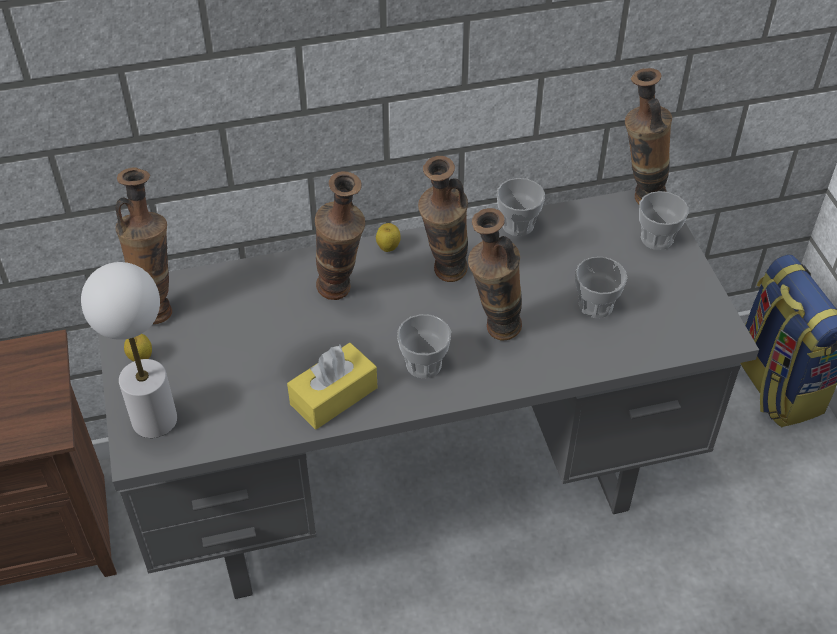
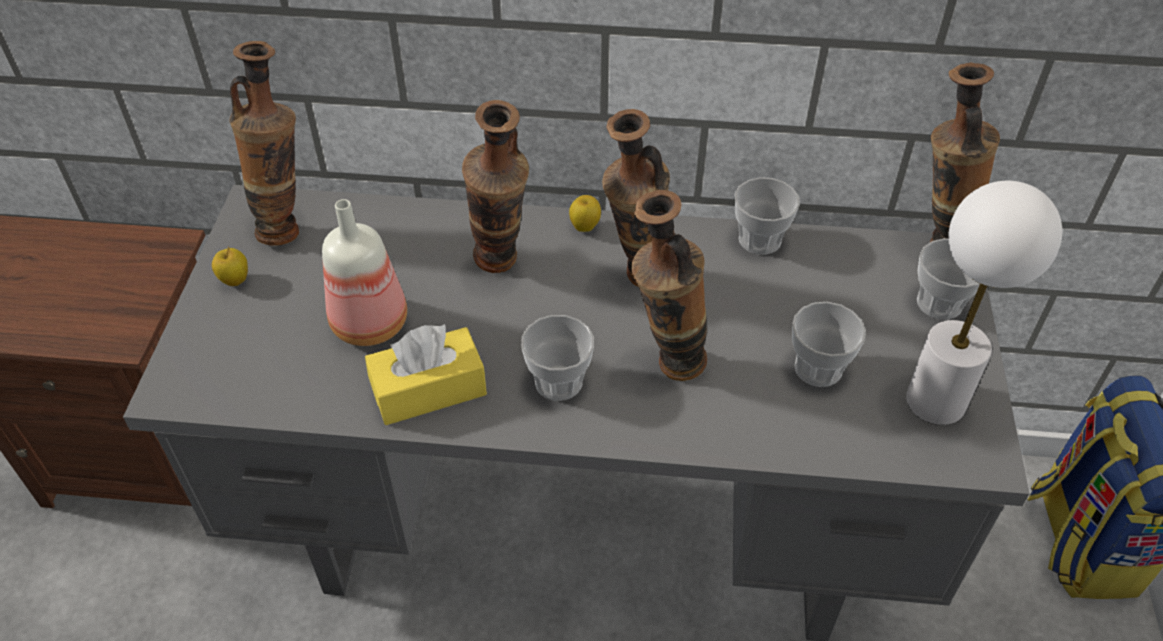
camera: 20 degrees right, 0 degrees up
(155, 419) = (210, 356): white table lamp -> white table lamp (936, 400)
(266, 361) = (372, 323): none -> bottle

